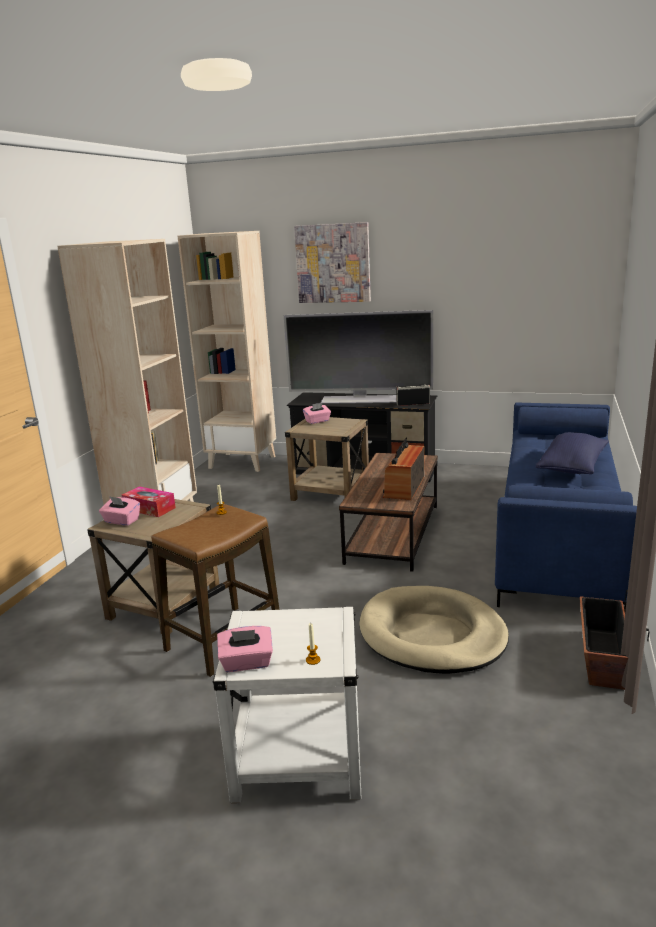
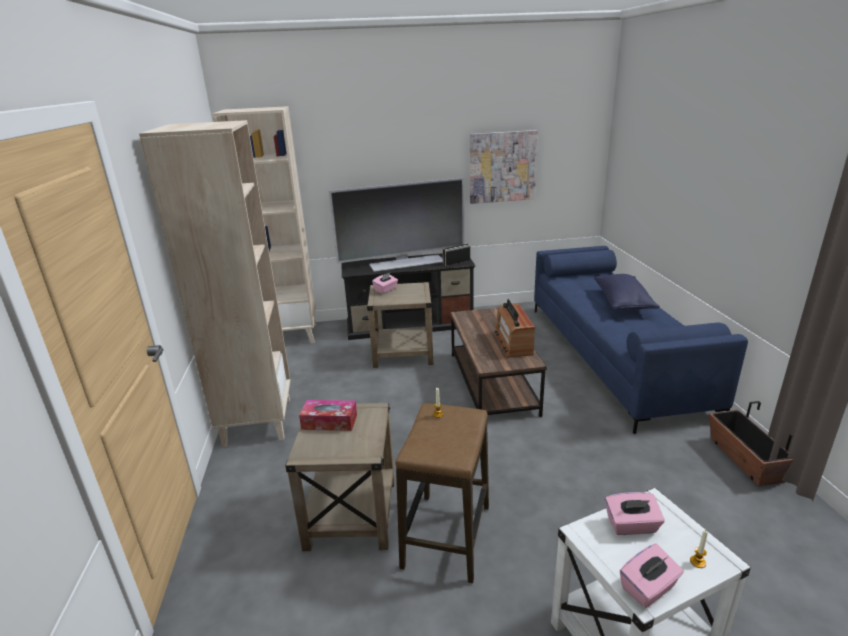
camera: 25 degrees left, 5 degrees up
(121, 521) = (315, 445): pink tissue box -> pink tissue box (631, 526)
(333, 263) = (366, 137): picture -> picture (502, 167)
(432, 635) = (613, 474): beige dog bed -> none

